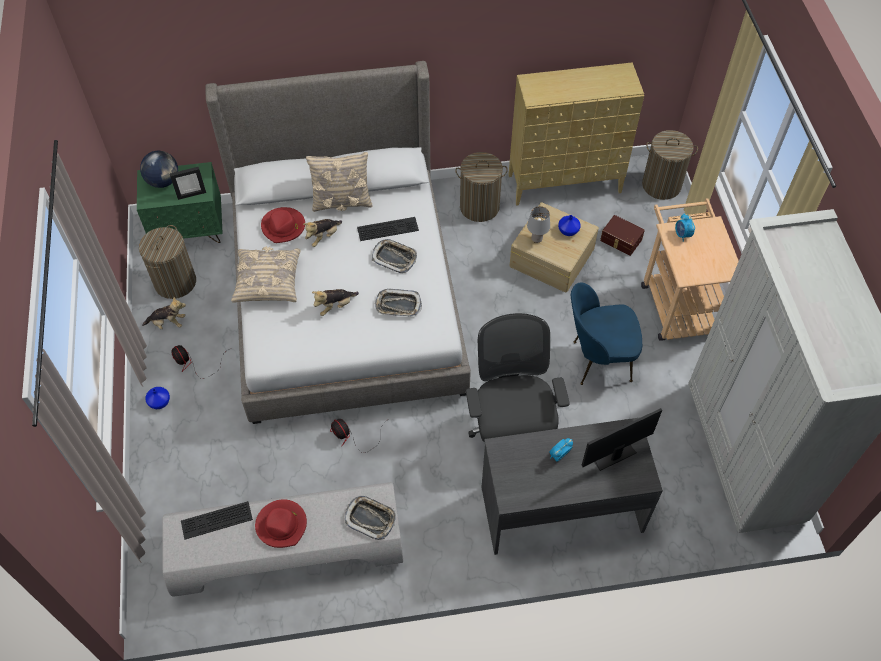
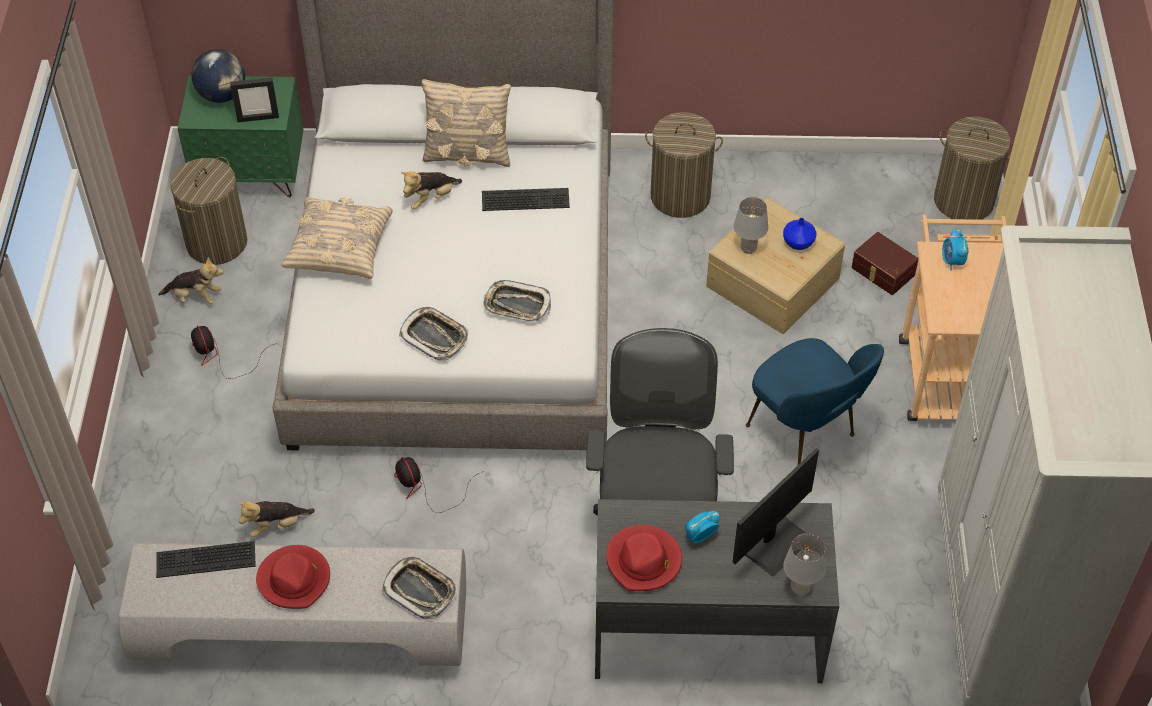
camera: 10 degrees right, 5 degrees down
(159, 402) = (161, 401): blue vase -> none
(283, 226) = (377, 177): red hat -> red hat (644, 561)
(335, 306) = (427, 294): plush toy -> plush toy (276, 525)
(394, 258) = (526, 240): tray -> tray (434, 336)
(565, 185) = (817, 181): beige dresser -> none
(596, 361) = (805, 437): blue chair -> blue chair turned 135 degrees counterclockwise
(611, 452) = (777, 544): monitor -> monitor turned 150 degrees clockwise
(633, 481) = (800, 587): none -> grey table lamp

